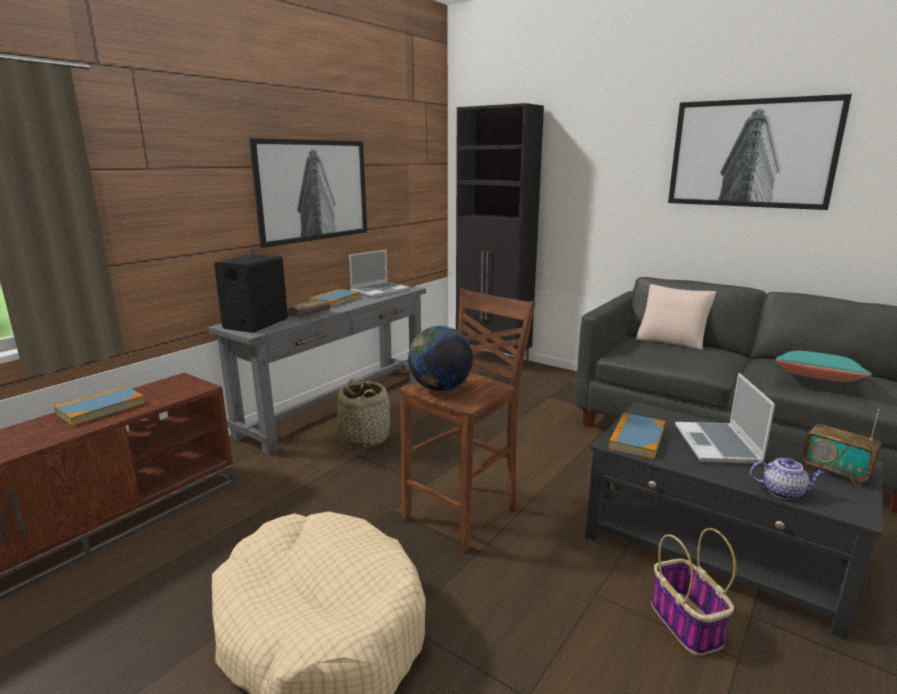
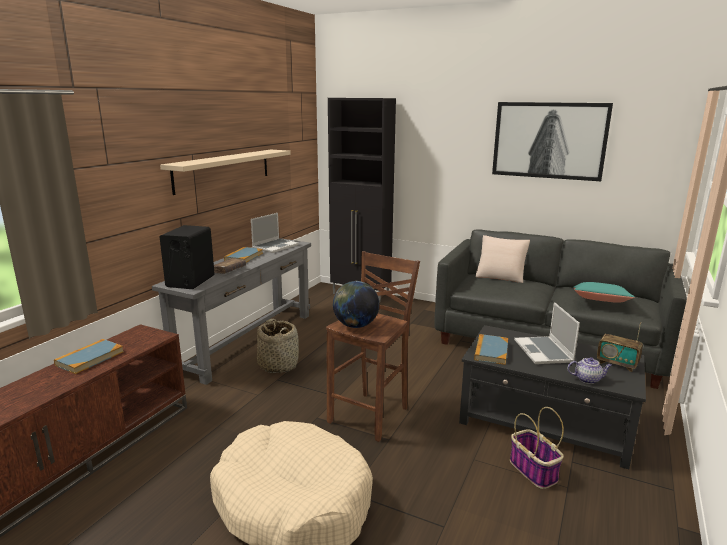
camera: 10 degrees left, 0 degrees up
(313, 190) = (223, 170): picture -> beige shelf

